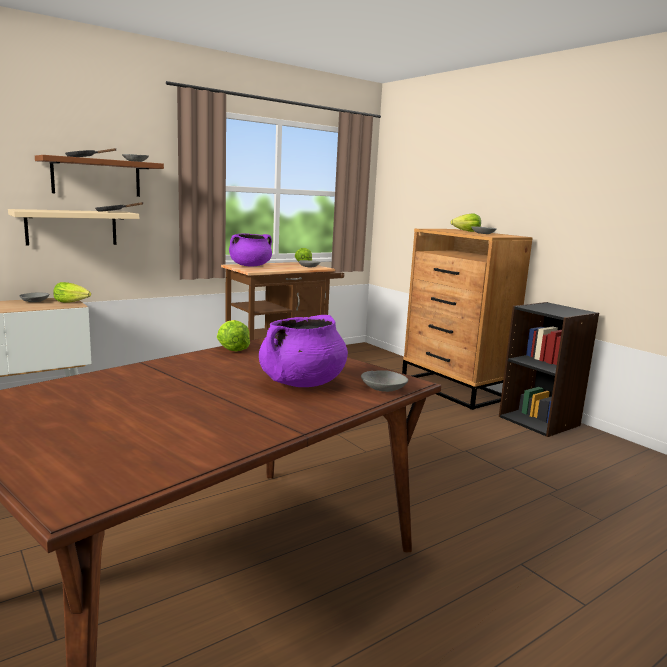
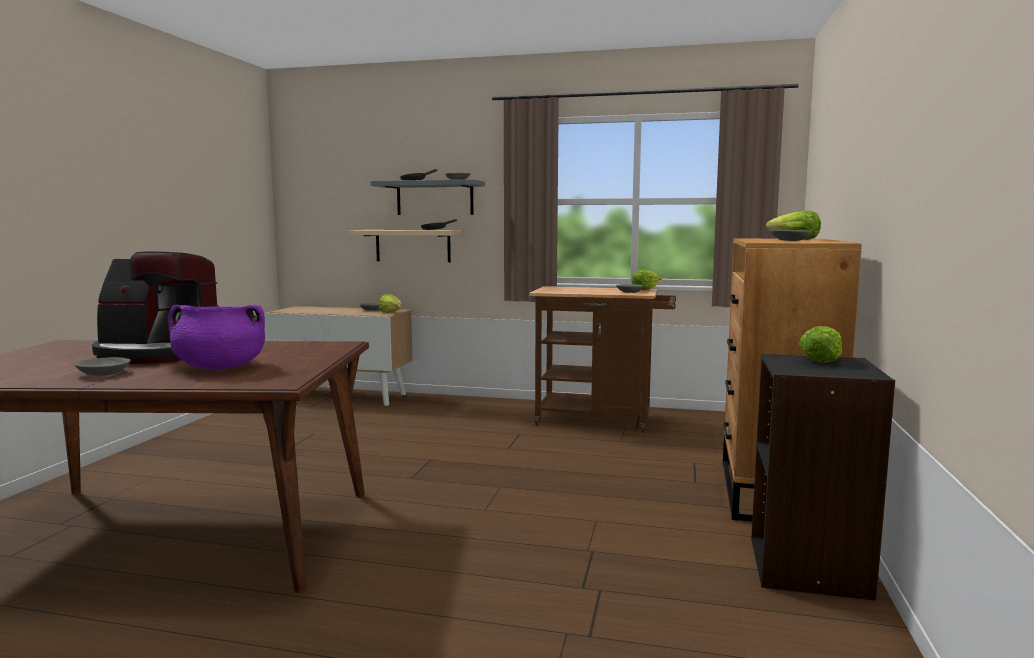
camera: 50 degrees right, 5 degrees down
(96, 177) = (435, 198): brown shelf -> grey shelf
(172, 387) = (157, 354): none -> coffee machine
(232, 348) = (294, 343): lettuce -> lettuce (821, 359)
(250, 266) = (565, 288): purple cooking pot -> none
(383, 388) = (244, 382): grey bowl -> grey bowl (104, 374)

